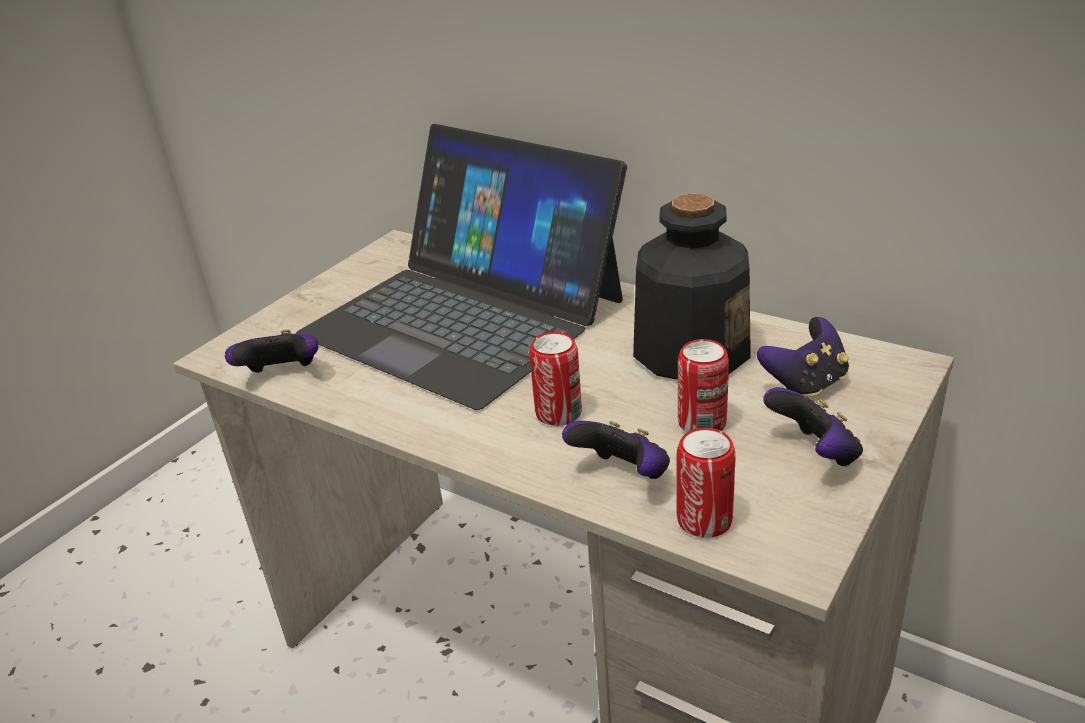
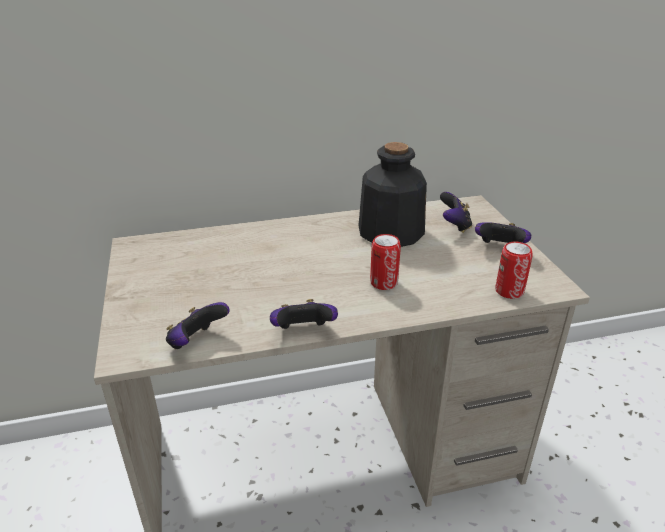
camera: 50 degrees left, 0 degrees up
(464, 316) = (253, 263): laptop -> none
(623, 475) = (454, 292): game controller -> game controller (303, 331)
(702, 423) = (445, 257): can -> none

